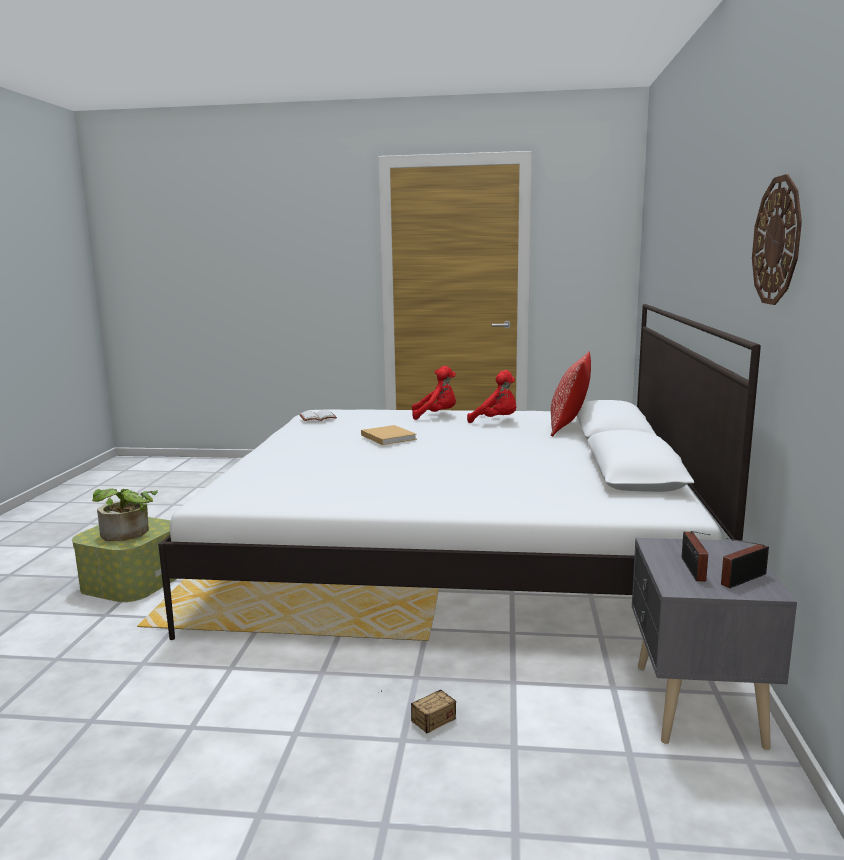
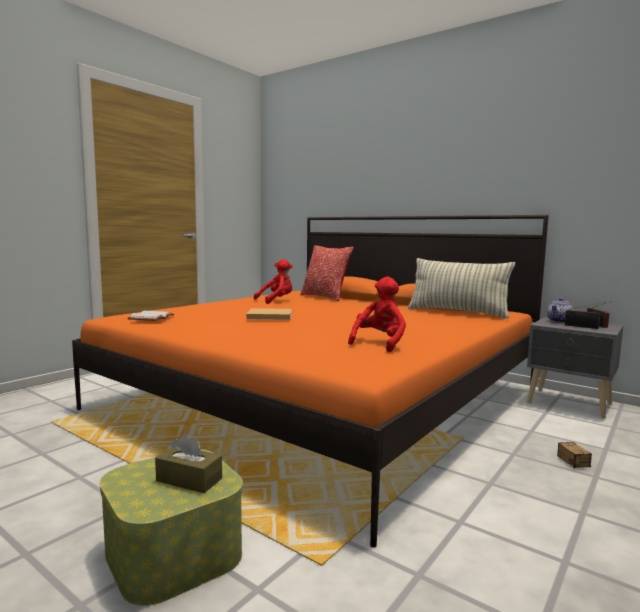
camera: 60 degrees left, 5 degrees down
(128, 534) = (189, 480): potted plant -> brown tissue box
(436, 415) = (228, 304): red plush toy -> red plush toy (379, 343)
(455, 549) = (325, 398): white bed -> orange bed
(590, 488) = (457, 312): none -> pillow
(718, 552) = (559, 321): none -> teapot
(777, 241) = (542, 164): wall clock -> none

